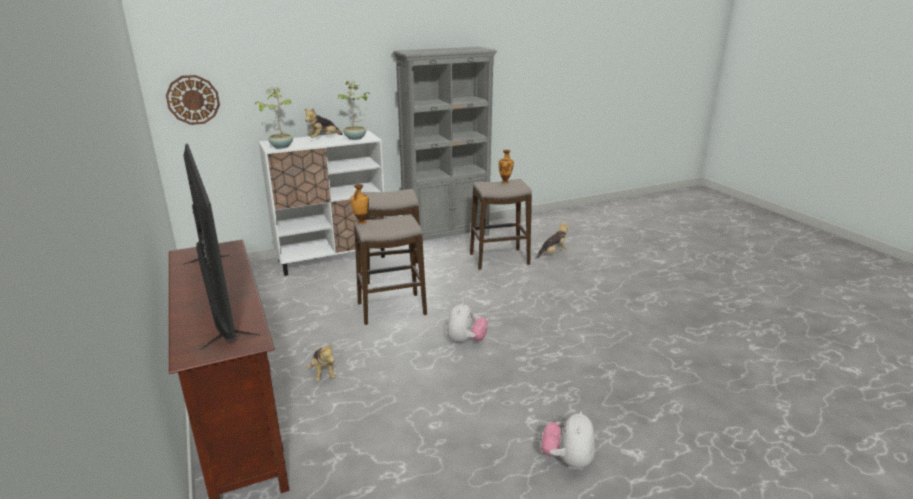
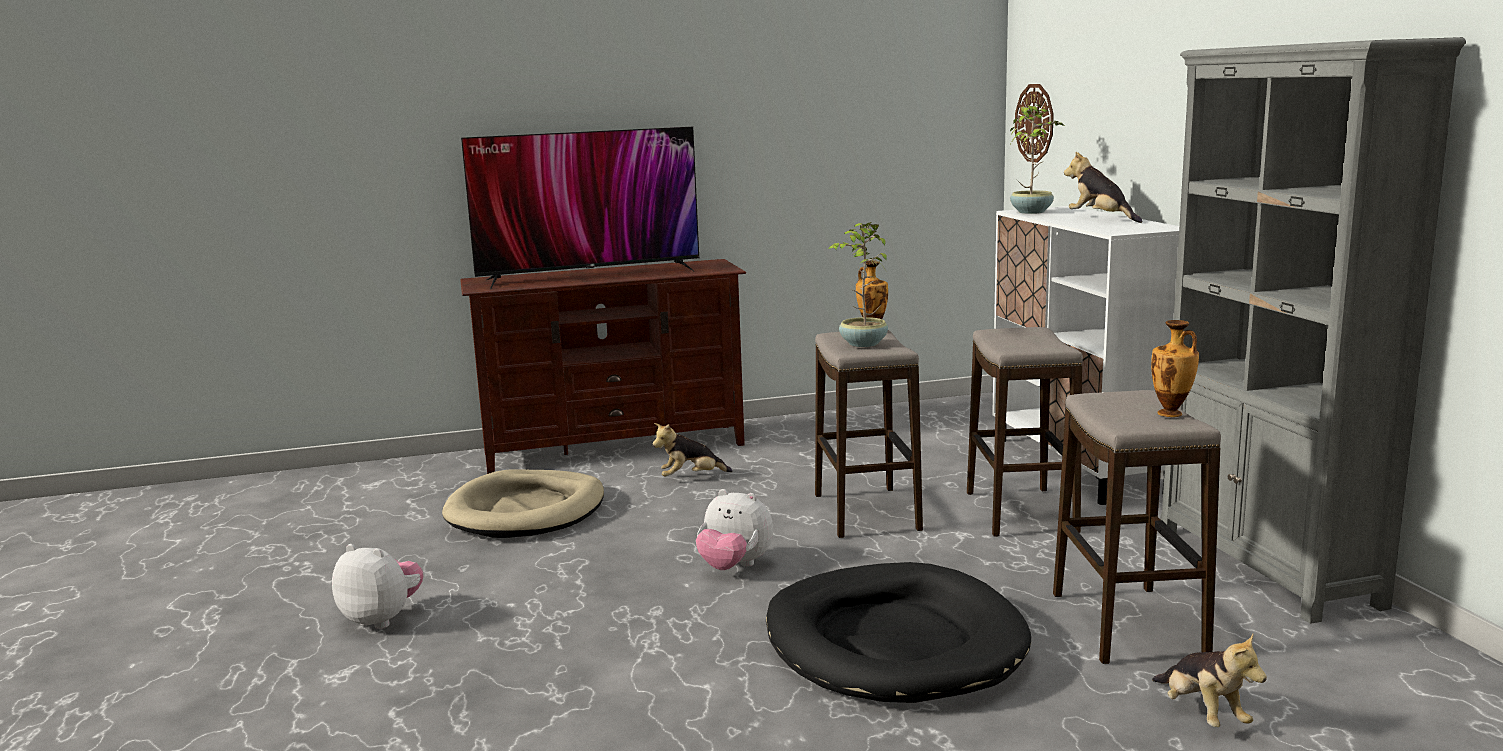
camera: 100 degrees right, 10 degrees down
(355, 138) = (1112, 227): potted plant -> potted plant (862, 344)
(381, 440) = (526, 511): none -> beige dog bed
(529, 299) = (893, 642): none -> black dog bed

